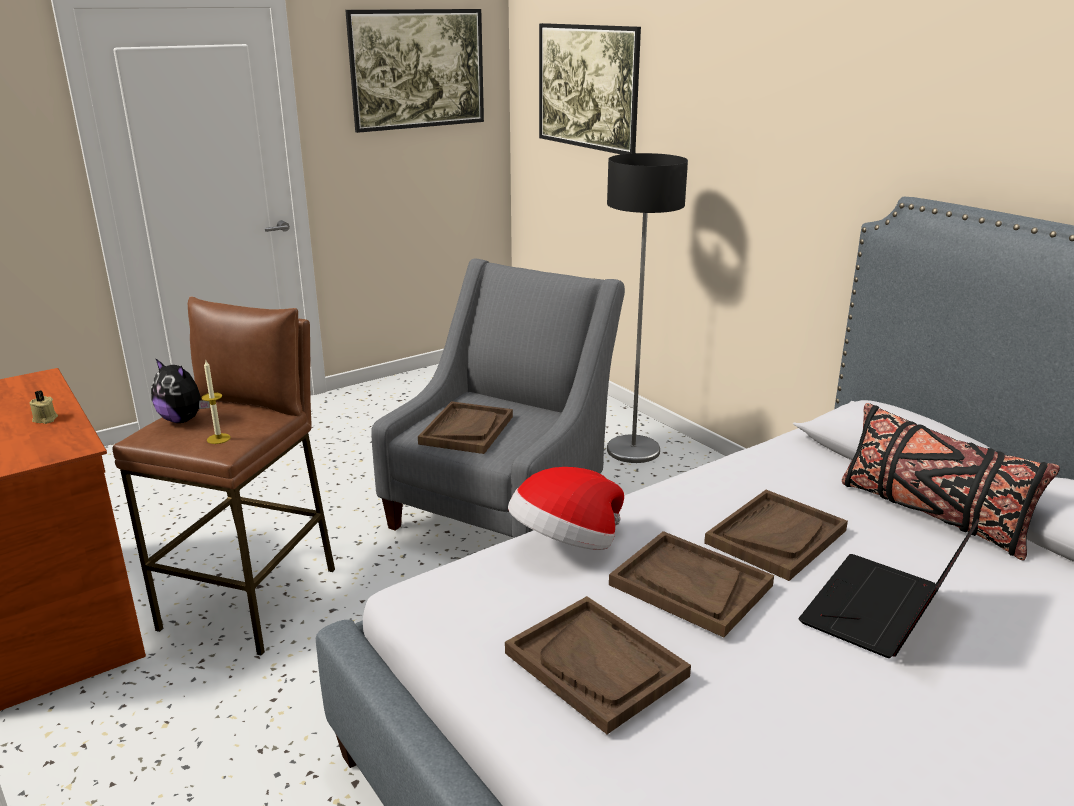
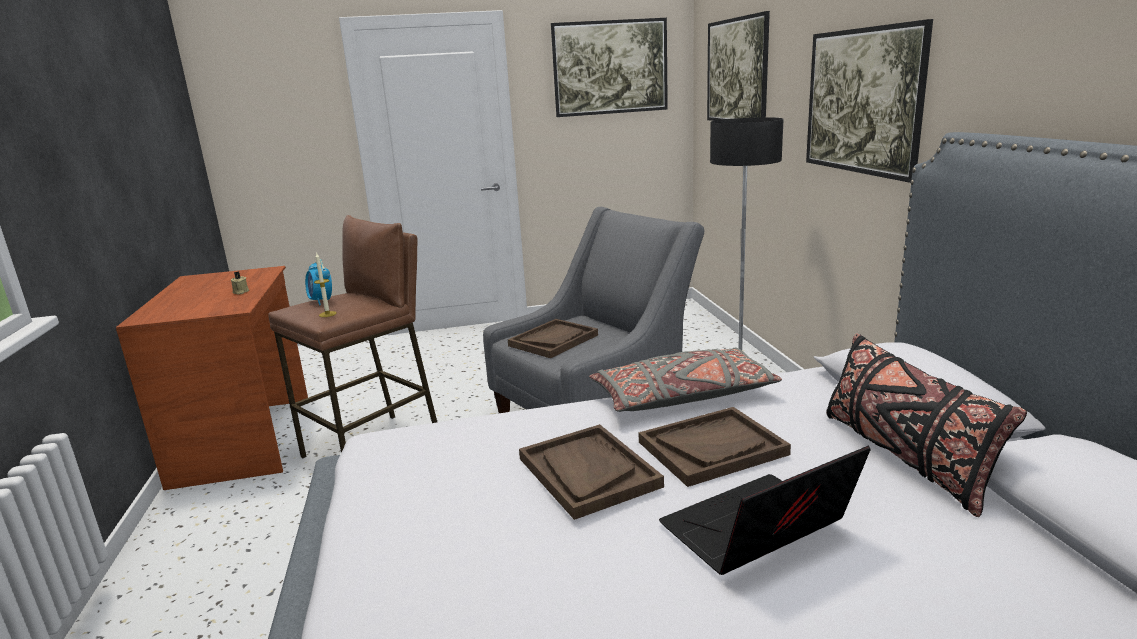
camera: 25 degrees right, 5 degrees down
(183, 420) = (321, 301): plush toy -> alarm clock
(565, 545) = (520, 424): hat -> none
(596, 665) = (445, 517): brown tray -> none
(699, 485) = (683, 397): none -> grey pillow
(774, 183) = (859, 136): none -> picture

